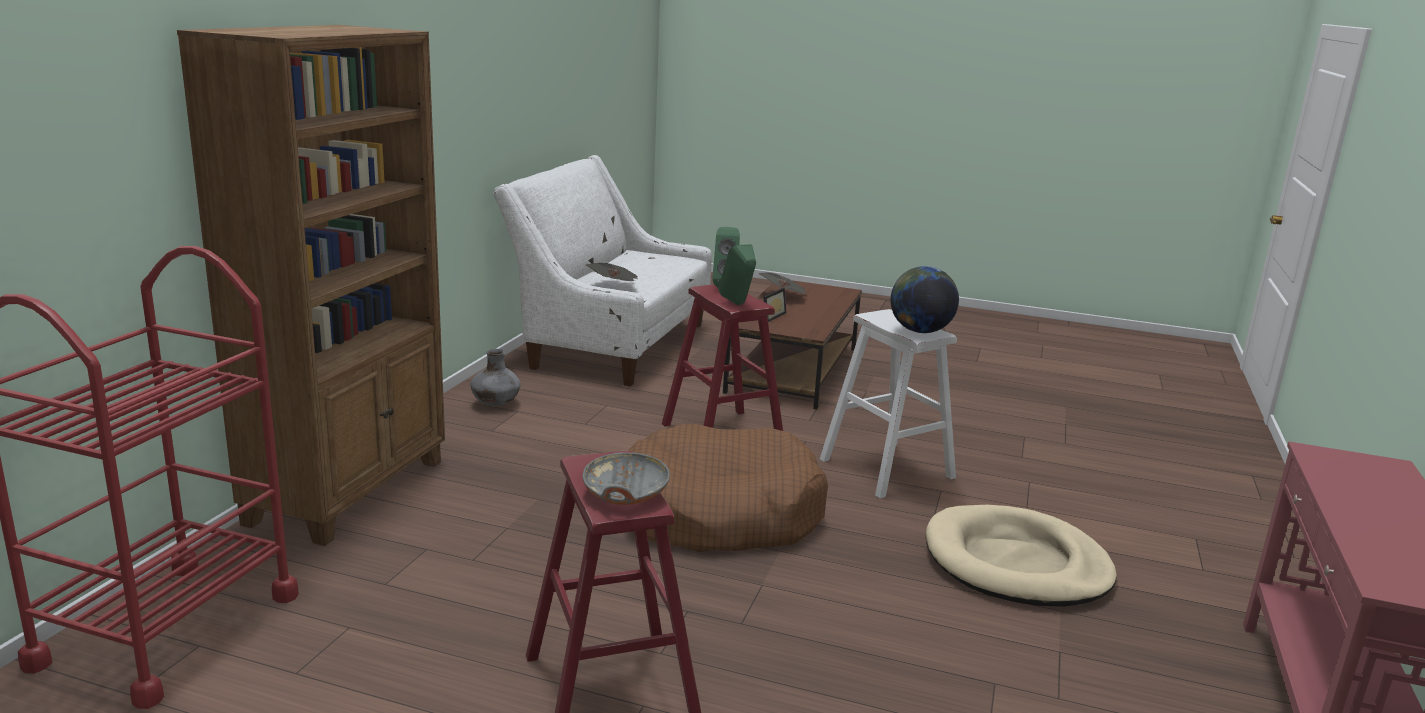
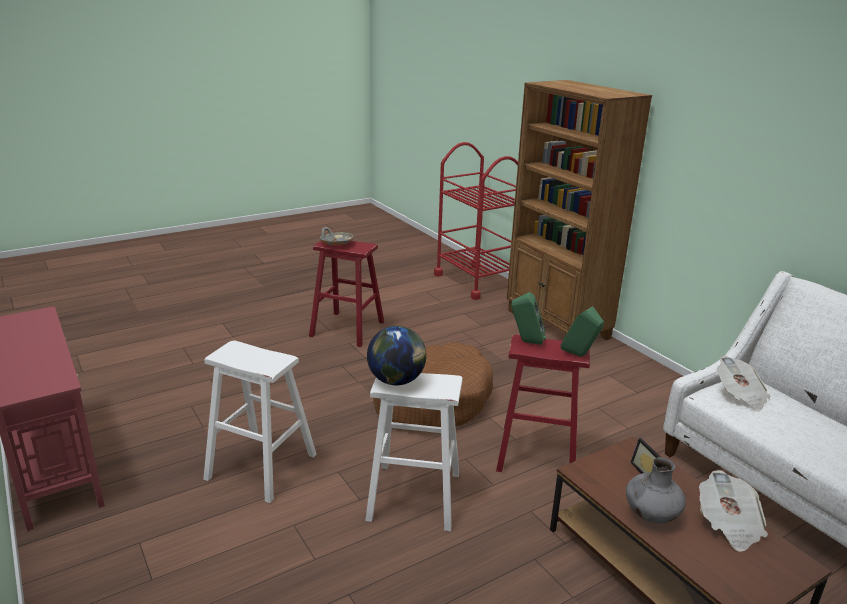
camera: 130 degrees right, 5 degrees up
(496, 404) = (655, 389): grey vase -> grey vase (650, 514)
(1016, 563) = (261, 466): beige dog bed -> white stool

